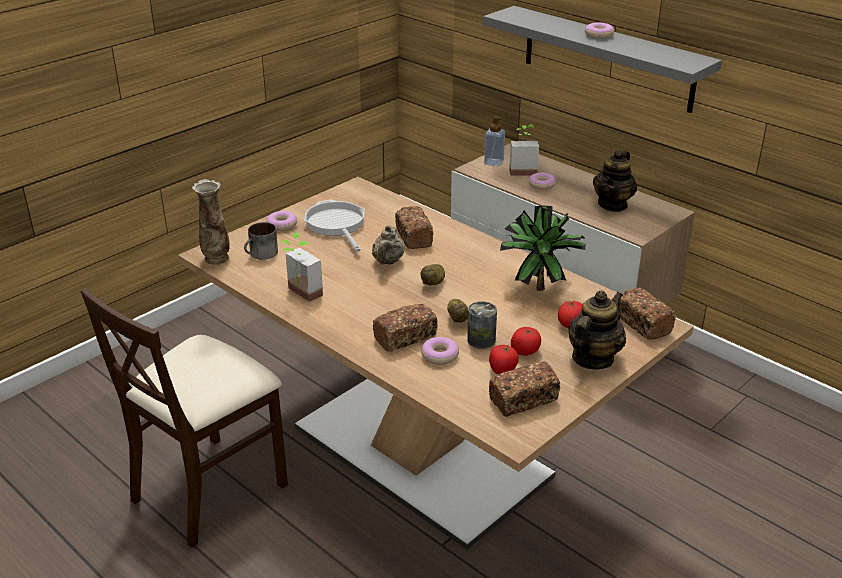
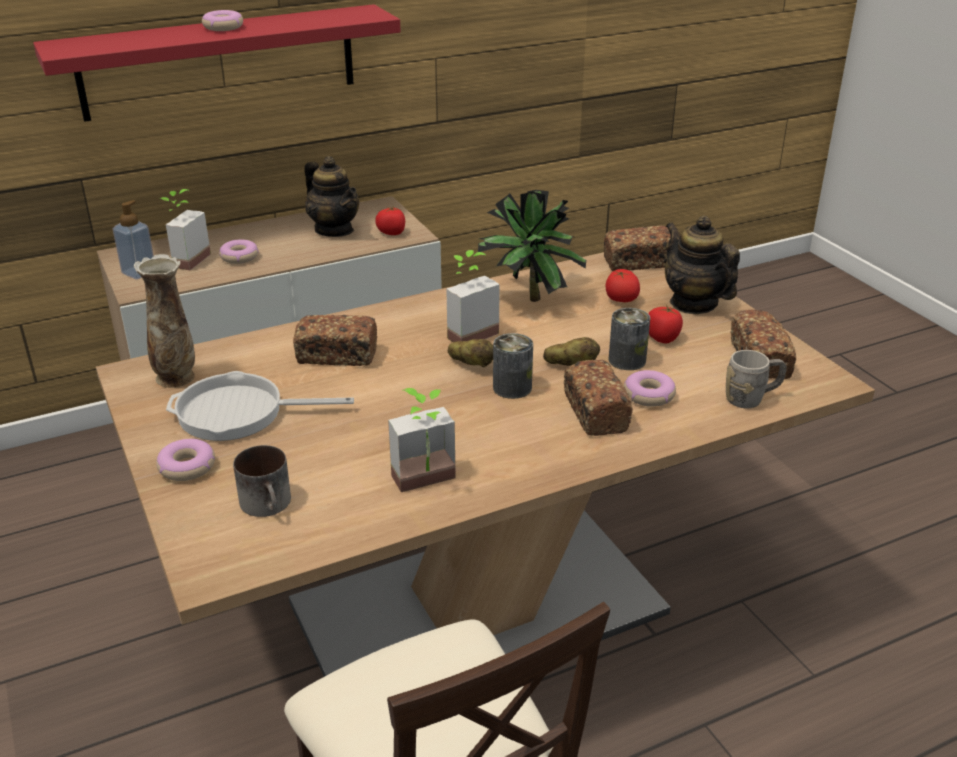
camera: 70 degrees left, 0 degrees up
(216, 259) = (241, 560): vase -> vase (176, 378)
(387, 262) = (390, 389): beige teapot -> none
(415, 302) = (512, 387): none -> can
(464, 401) = (751, 398): none -> grey mug
(474, 273) = (467, 332): none -> potted plant
(502, 370) = (696, 360): tomato -> tomato (391, 232)
(607, 58) = (219, 62): grey shelf -> red shelf

